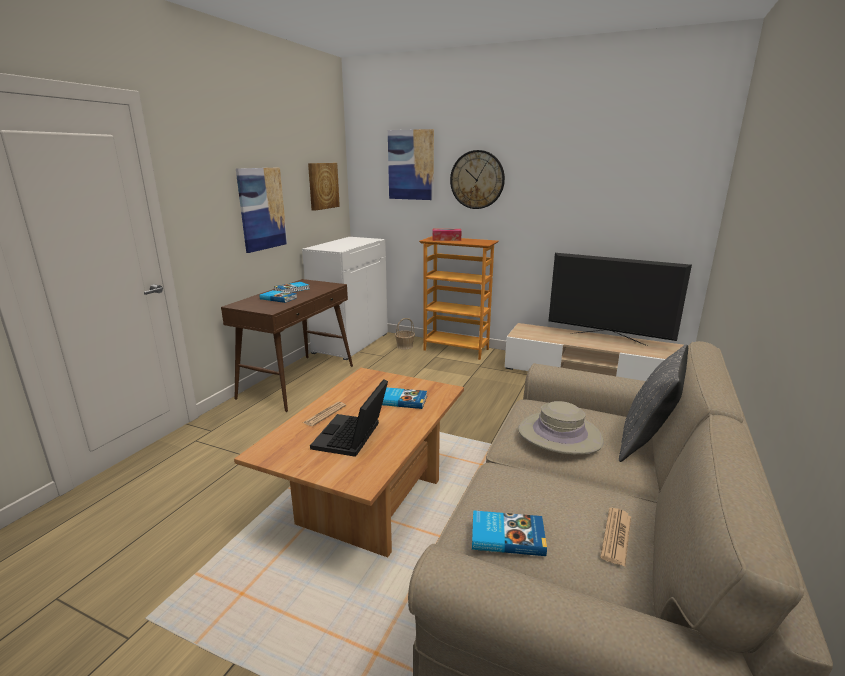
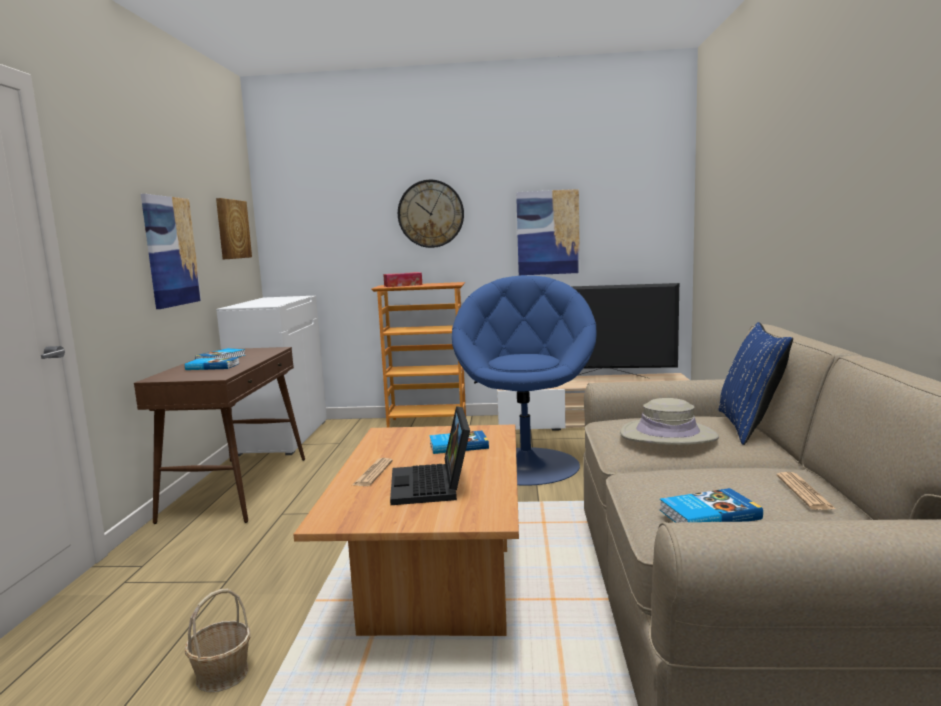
camera: 20 degrees left, 10 degrees down
(404, 346) = (359, 429): basket -> basket (222, 674)
(411, 165) = (344, 201): picture -> picture (548, 232)
(505, 405) = (526, 464): none -> blue armchair
(647, 441) = (749, 427): grey pillow -> blue pillow

